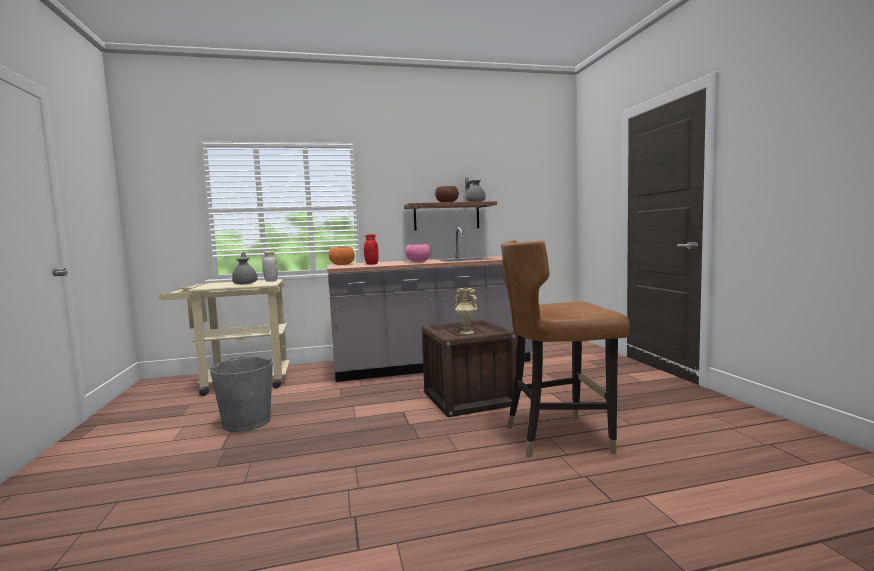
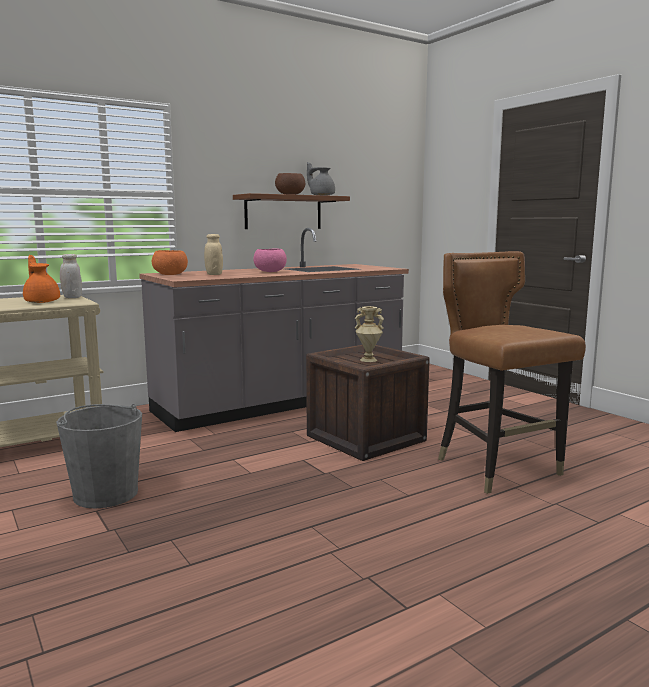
camera: 20 degrees left, 5 degrees up
(245, 283) = (42, 302): grey teapot -> orange teapot
(371, 264) = (214, 274): red jar -> beige jar
(559, 437) = (497, 469): brown chair -> brown chair turned 90 degrees clockwise

